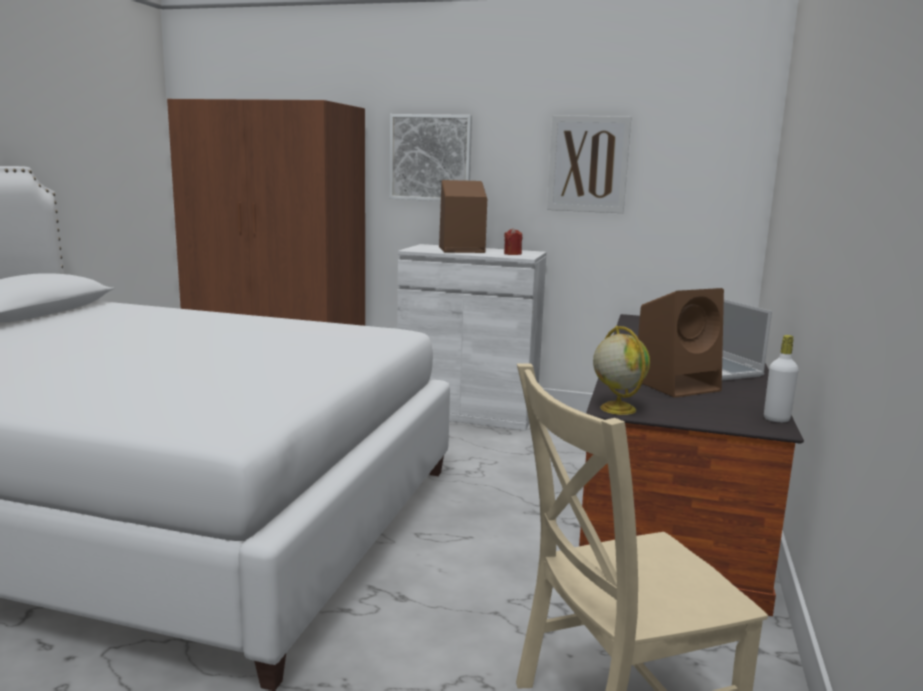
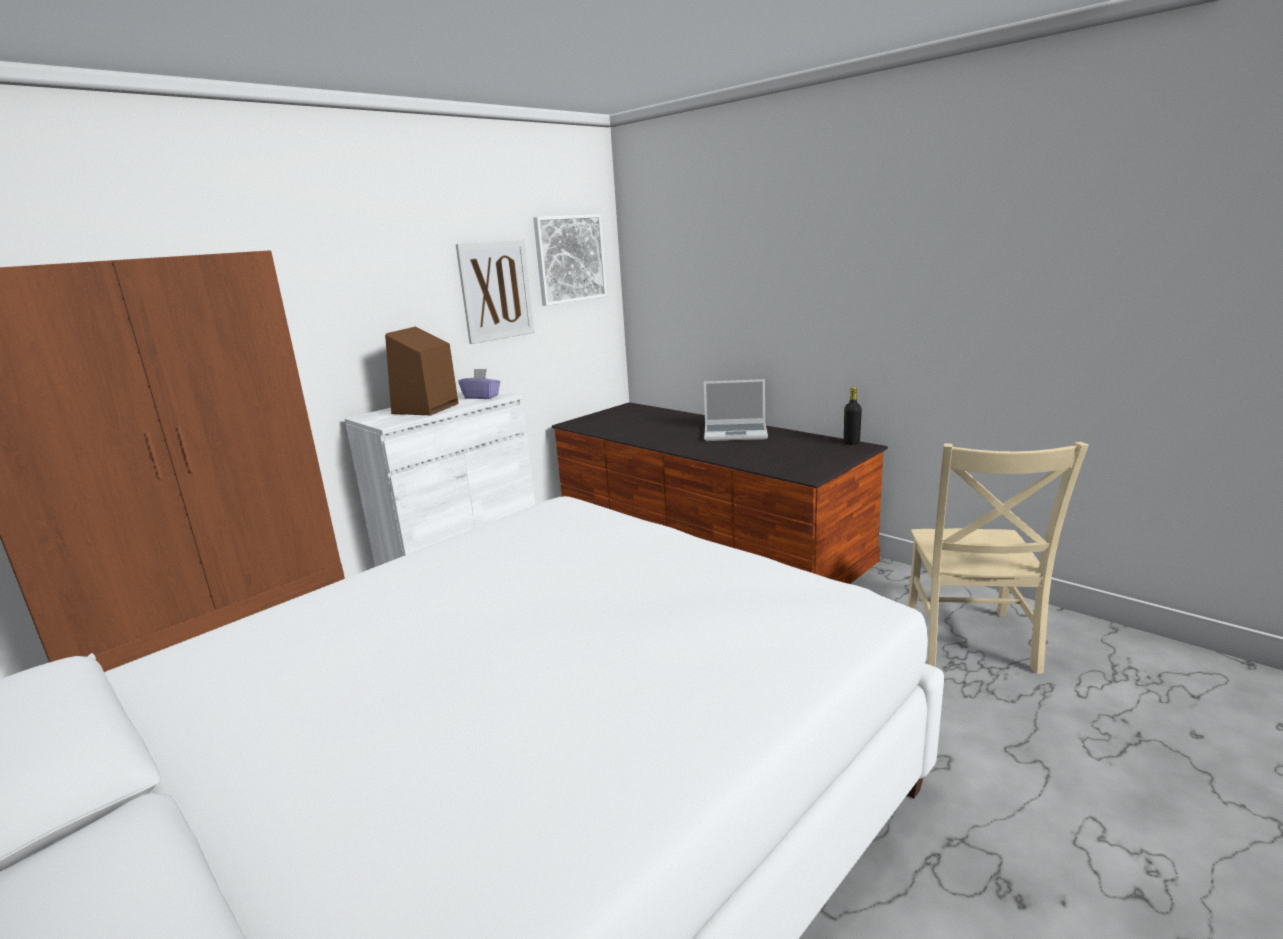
camera: 60 degrees left, 5 degrees up
(430, 158) = (329, 309): picture -> picture (570, 259)
(512, 254) = (481, 397): red candle -> purple tissue box
(617, 408) = (811, 474): globe -> none
(678, 385) = (768, 449): brown speaker -> none
(776, 419) = (851, 443): white bottle -> black bottle

